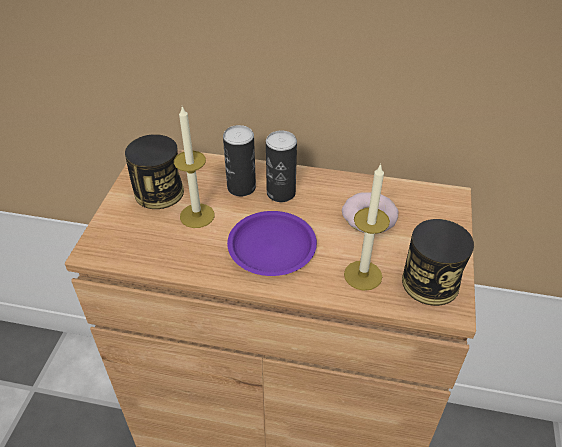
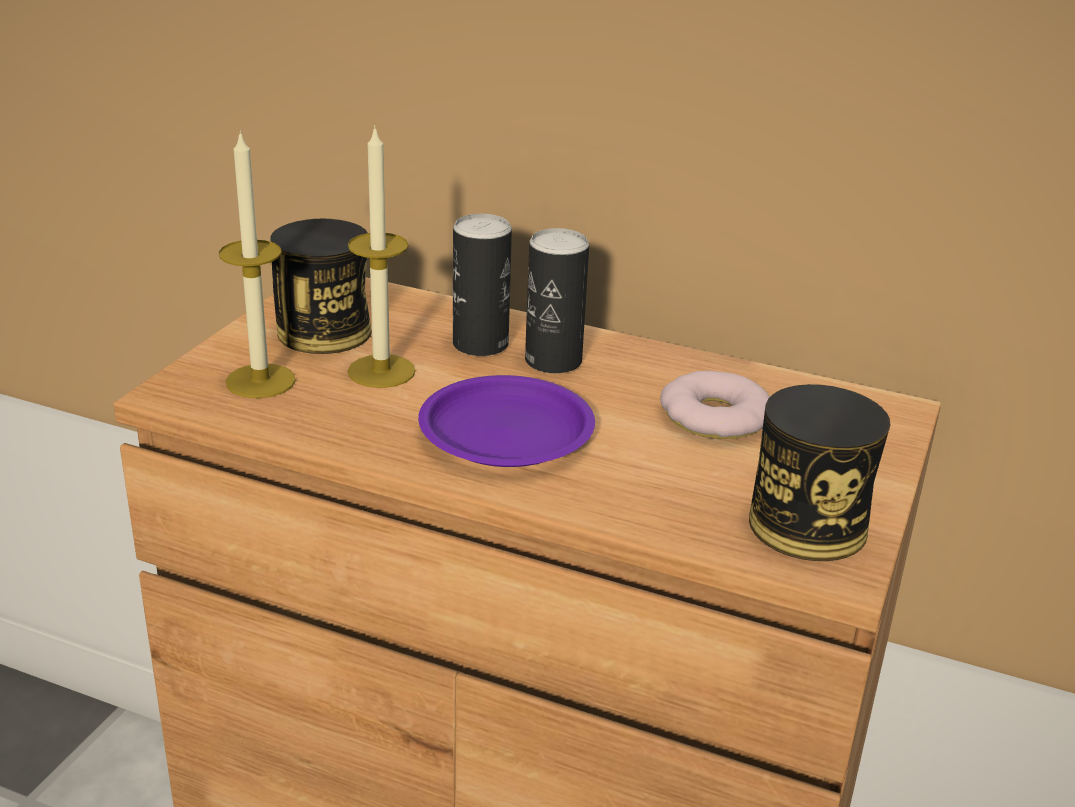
camera: 10 degrees right, 15 degrees down
(363, 275) = (672, 495): candle -> candle (260, 381)

